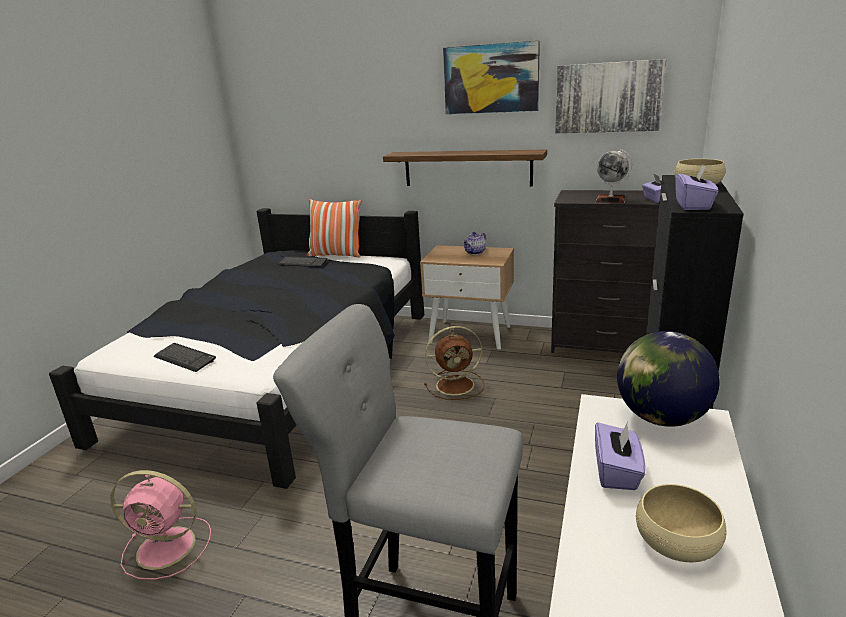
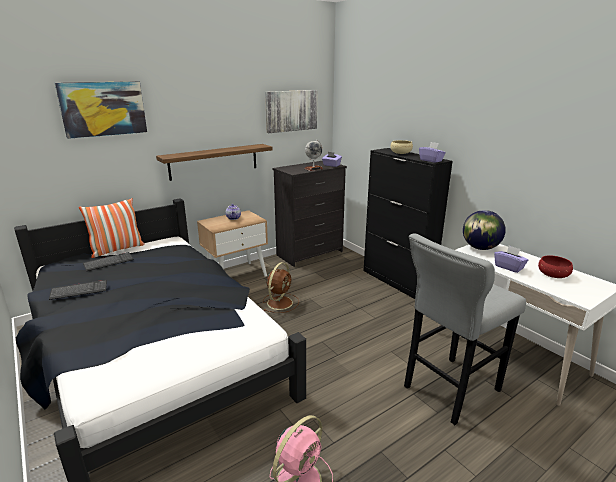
camera: 55 degrees left, 0 degrees up
(185, 358) = (188, 352): keyboard -> keyboard (79, 291)
(491, 79) = (226, 99): picture -> picture (103, 109)
(677, 541) = (553, 274): beige bowl -> red bowl

